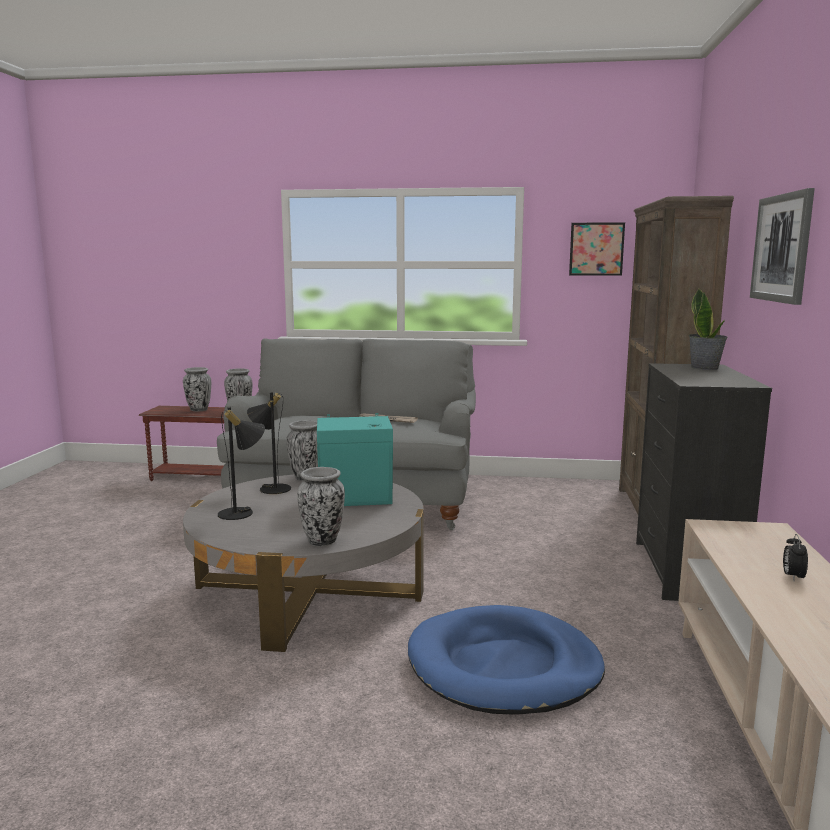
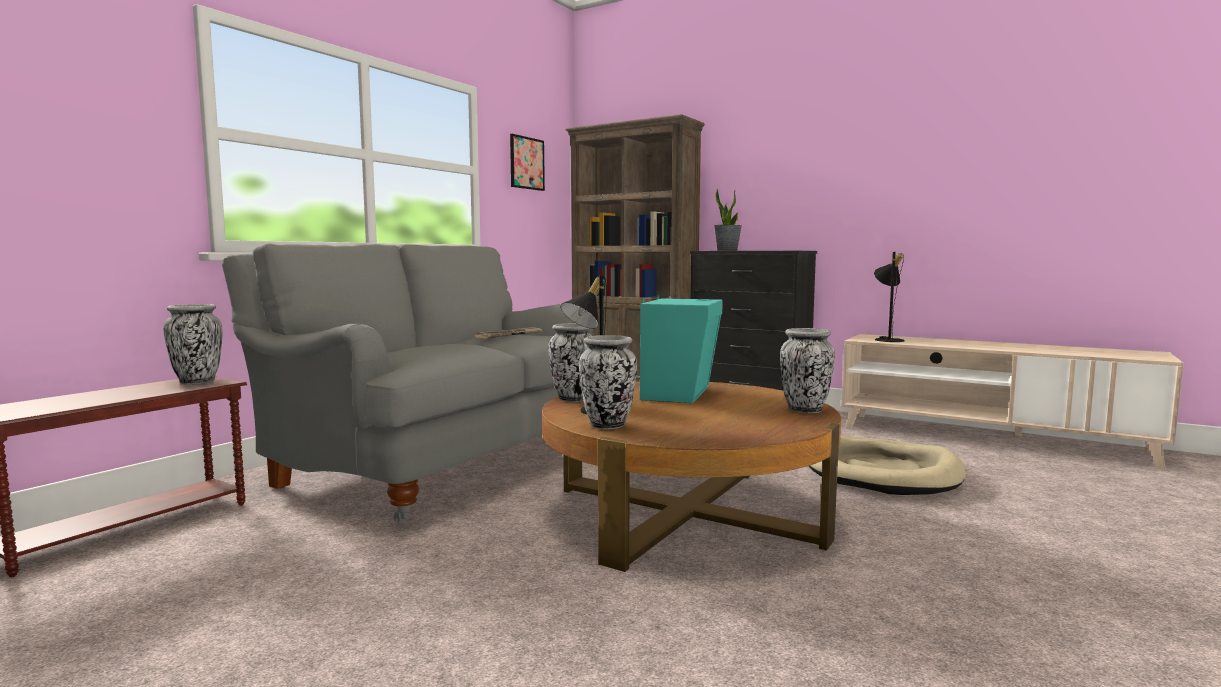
camera: 65 degrees left, 5 degrees down
(198, 410) = (102, 395): vase -> vase (608, 425)
(242, 513) = (682, 425): black table lamp -> black table lamp (887, 339)
(309, 590) = (686, 513): grey coffee table -> brown coffee table
(504, 666) = (882, 472): blue dog bed -> beige dog bed
(781, 248) = (791, 158): picture -> none
(792, 577) = (952, 342): alarm clock -> none

